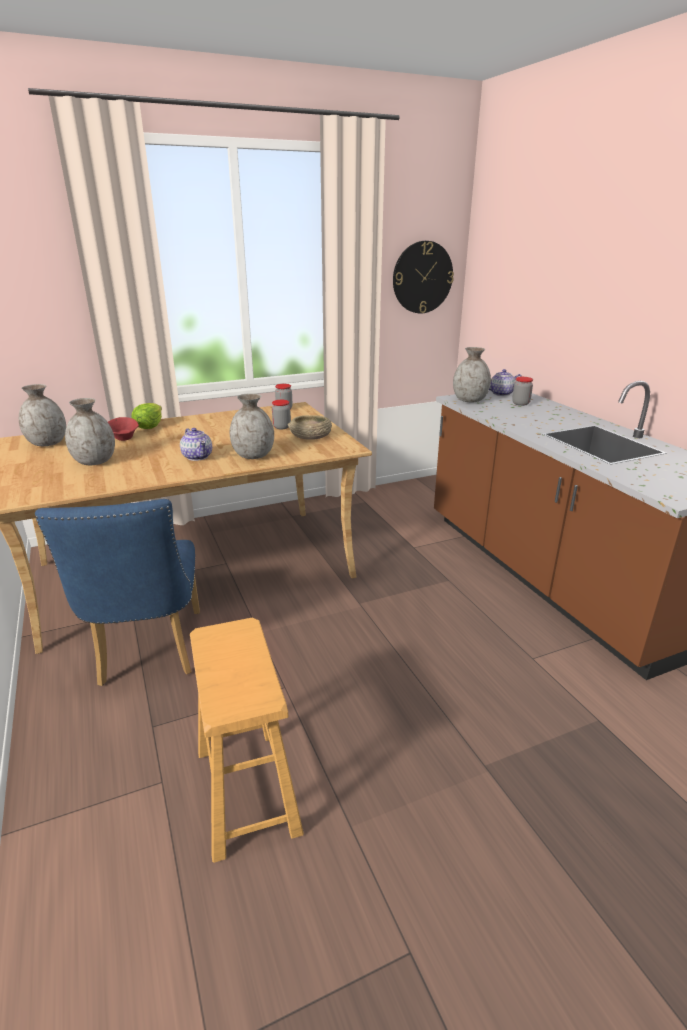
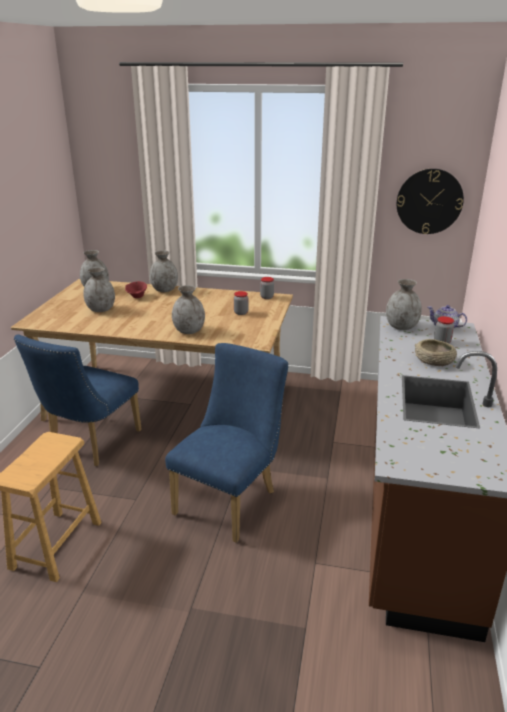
camera: 35 degrees right, 0 degrees up
(149, 425) = (164, 290): lettuce -> grey vase
(197, 456) = (157, 322): teapot -> none
(310, 436) = (247, 326): beige bowl -> beige bowl (433, 361)
(388, 638) = (231, 499): none -> blue chair

